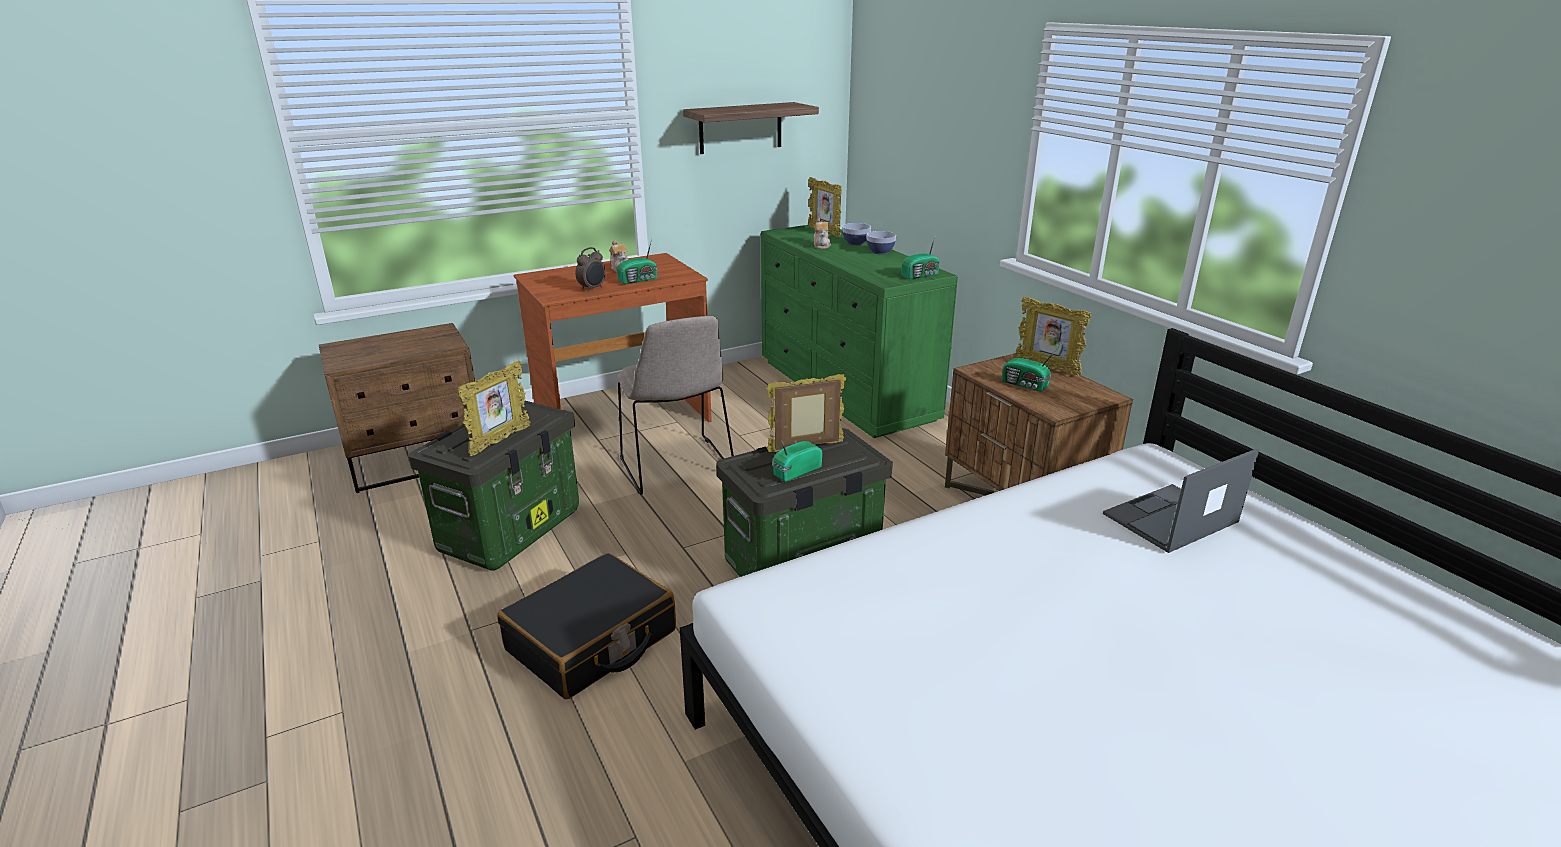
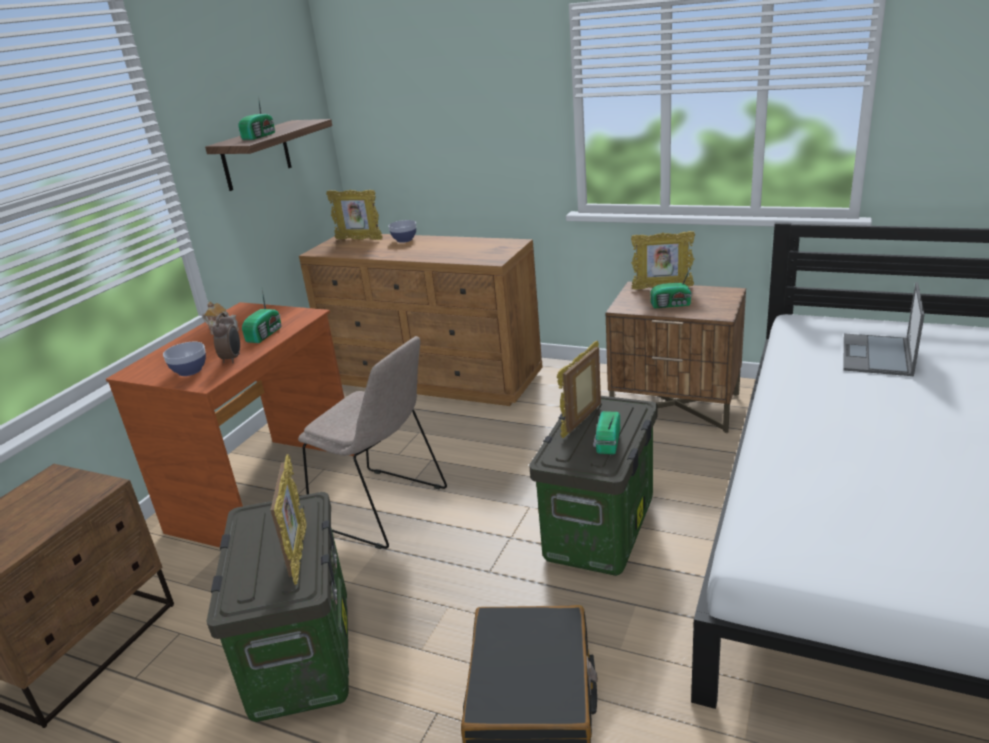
camera: 35 degrees left, 0 degrees up
(822, 245) = (380, 250): teapot -> none
(846, 390) = (434, 378): green dresser -> brown dresser
(880, 252) = (438, 240): bowl -> bowl (190, 371)
(921, 275) = (508, 247): radio -> radio (260, 136)

